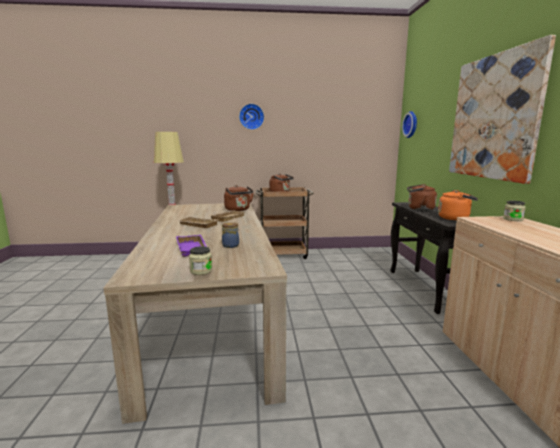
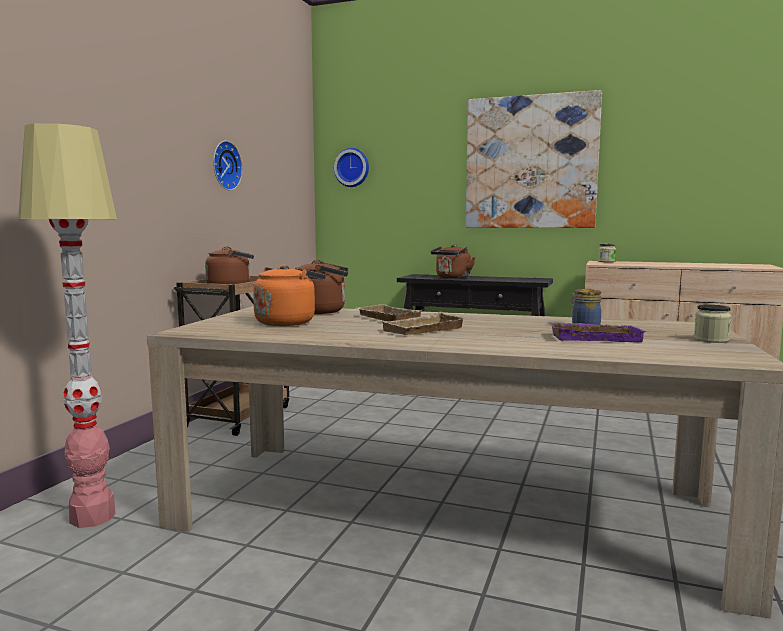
camera: 65 degrees left, 5 degrees down
(251, 116) = (151, 120): wall clock -> wall clock (224, 165)
(455, 218) = (513, 278): orange kettle -> orange kettle (287, 322)

